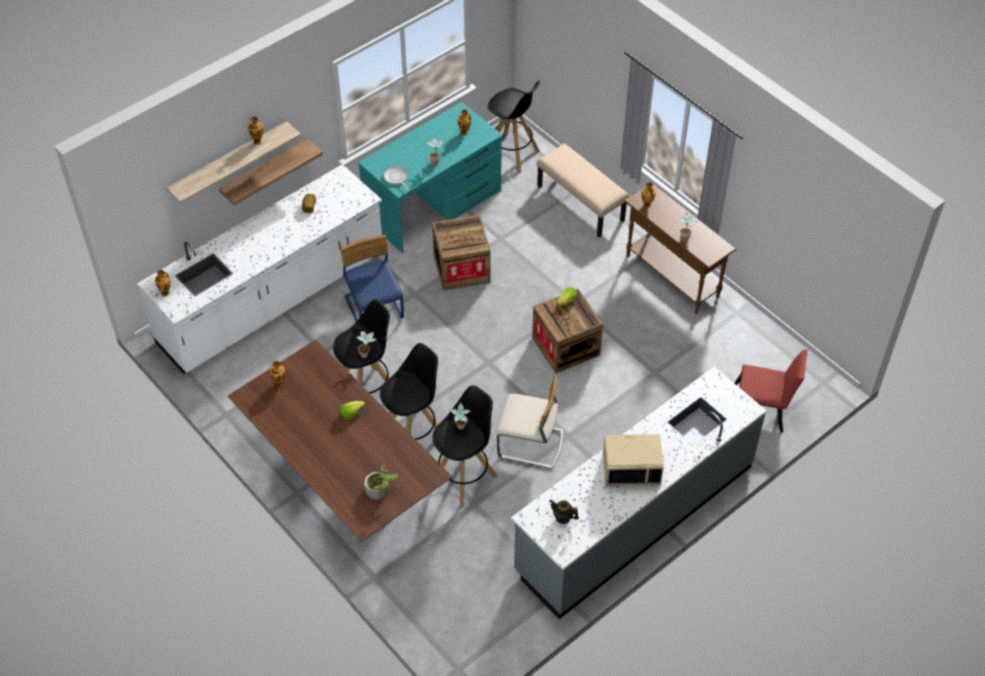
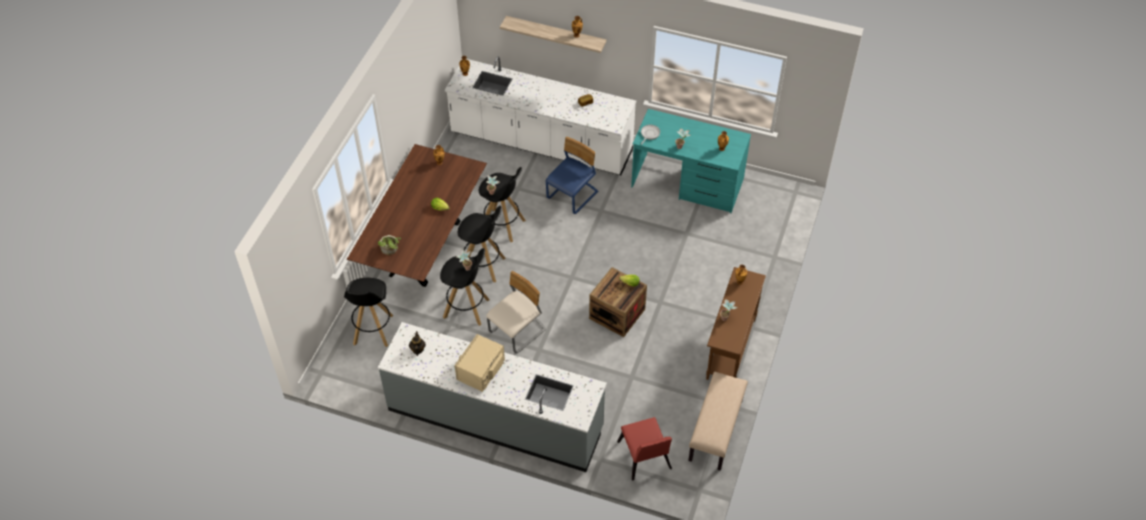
camera: 60 degrees right, 0 degrees up
(265, 171) = (582, 61): shelf -> none
(461, 268) = (642, 224): crate -> none
(512, 154) = (772, 203): black stool -> black stool (373, 330)
(530, 445) = (518, 332): beige chair -> beige chair turned 120 degrees counterclockwise
(581, 203) = (757, 264): beige bench -> beige bench (716, 430)
(631, 469) = (481, 371): beige microwave -> beige microwave turned 60 degrees clockwise

